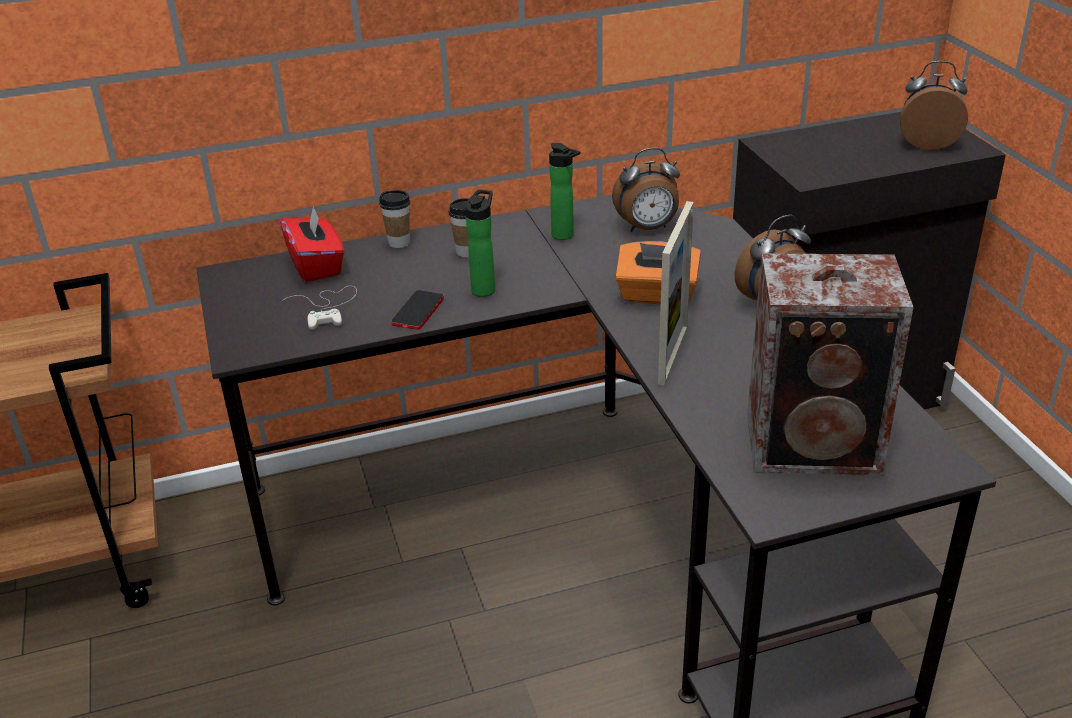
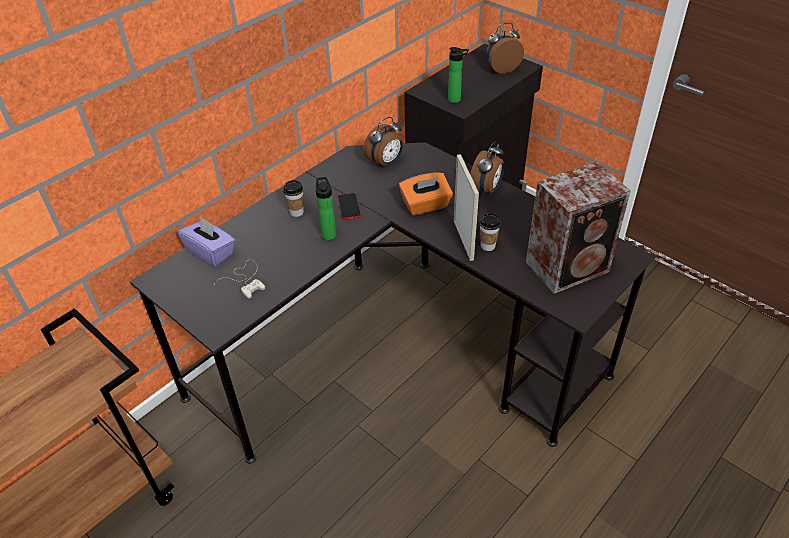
camera: 30 degrees left, 10 degrees up
(316, 265) = (211, 253): red tissue box -> purple tissue box
(399, 243) = (249, 219): cup -> cup (488, 246)
(418, 311) = (302, 262): phone -> phone (349, 207)
(565, 236) = (344, 183): bottle -> bottle (456, 100)

